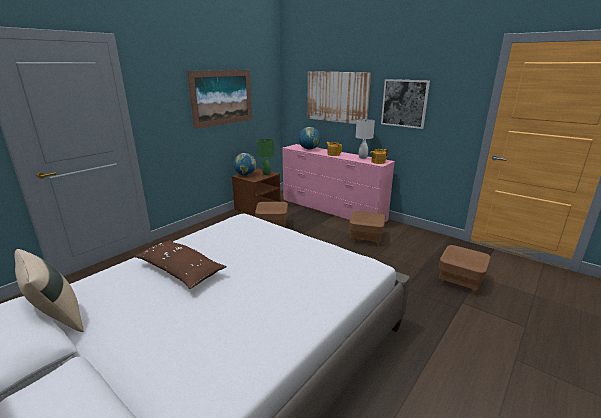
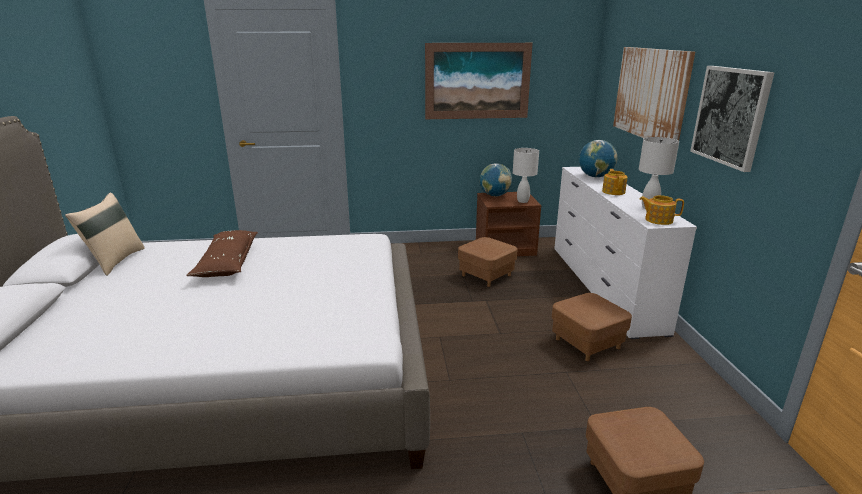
camera: 45 degrees right, 0 degrees up
(266, 174) = (523, 201): green table lamp -> white table lamp
(332, 210) = (603, 286): pink dresser -> white dresser

